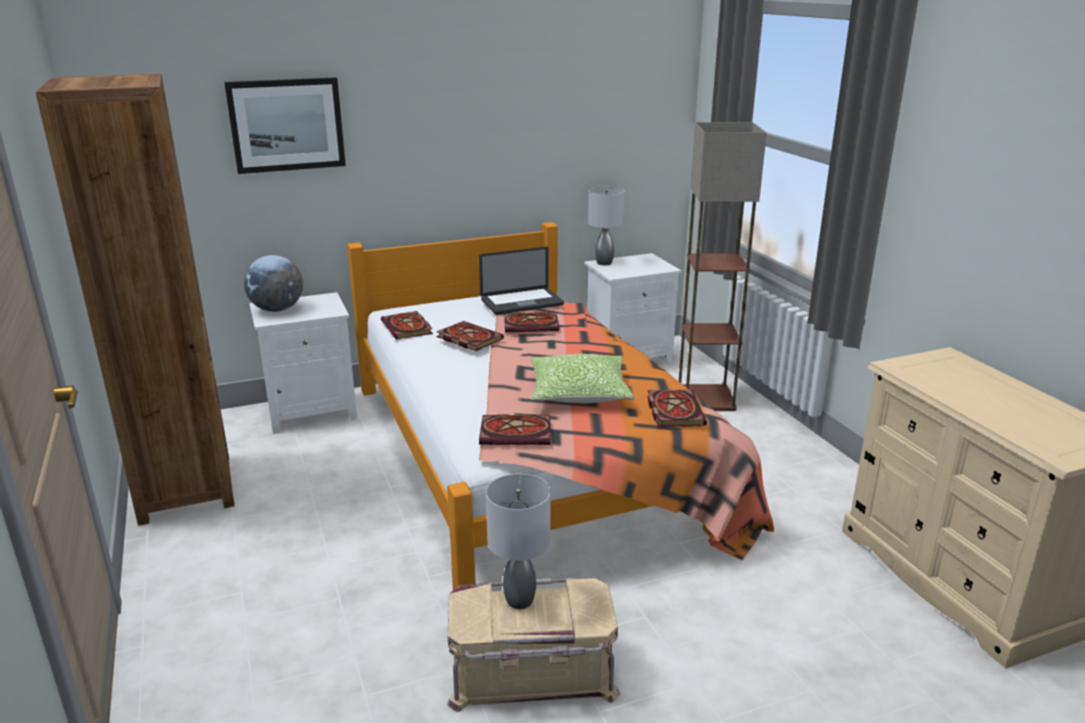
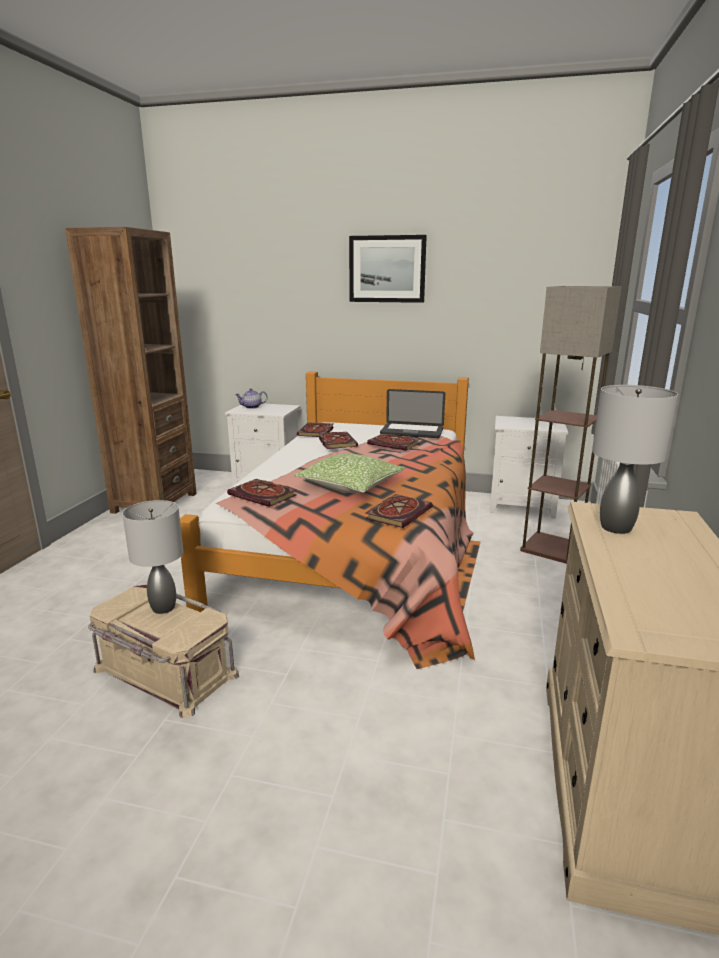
camera: 35 degrees right, 5 degrees down
(277, 310) = (252, 407): globe -> teapot
(287, 125) = (278, 283): picture -> picture (387, 269)
(604, 263) = (509, 418): grey table lamp -> grey table lamp (615, 527)

